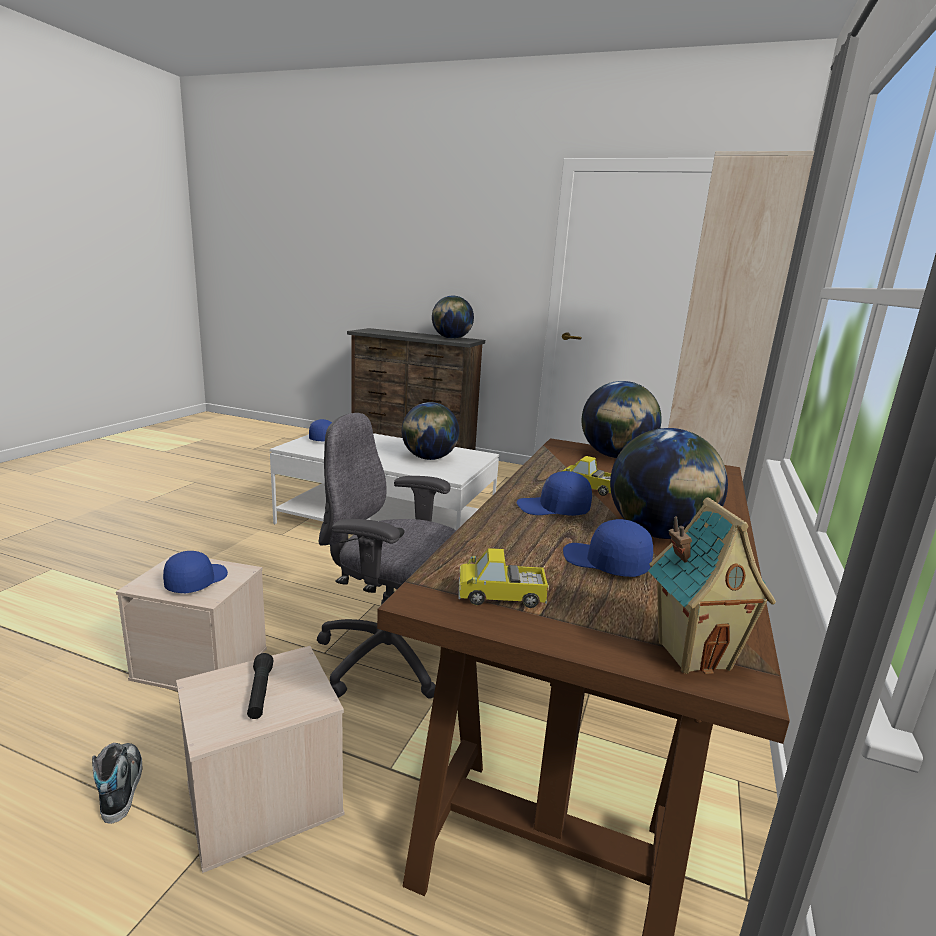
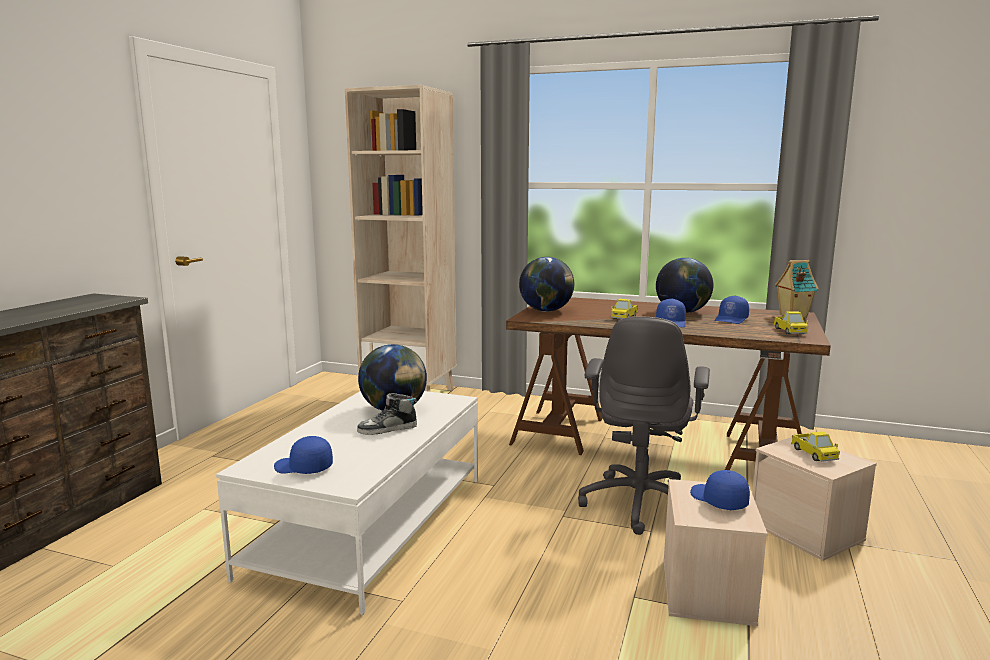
camera: 90 degrees left, 5 degrees down
(120, 786) = (850, 587): shoe -> shoe (387, 429)
(196, 581) = (718, 500): blue cap -> blue cap turned 45 degrees clockwise
(260, 693) = (813, 454): black flashlight -> toy truck
(451, 338) = (81, 302): globe -> none

